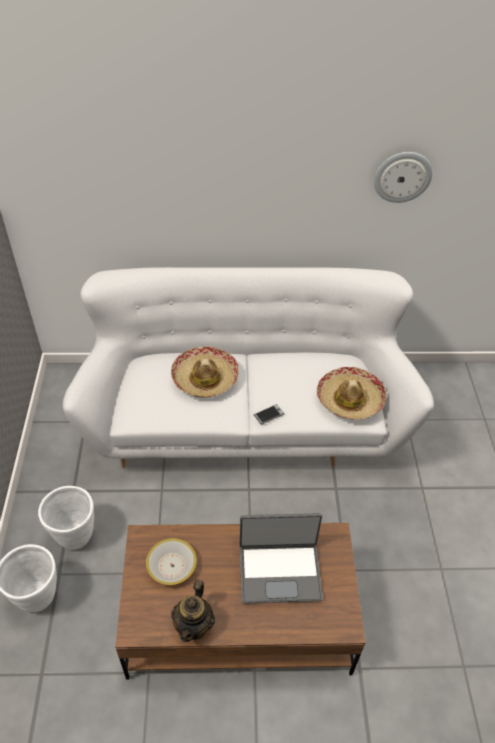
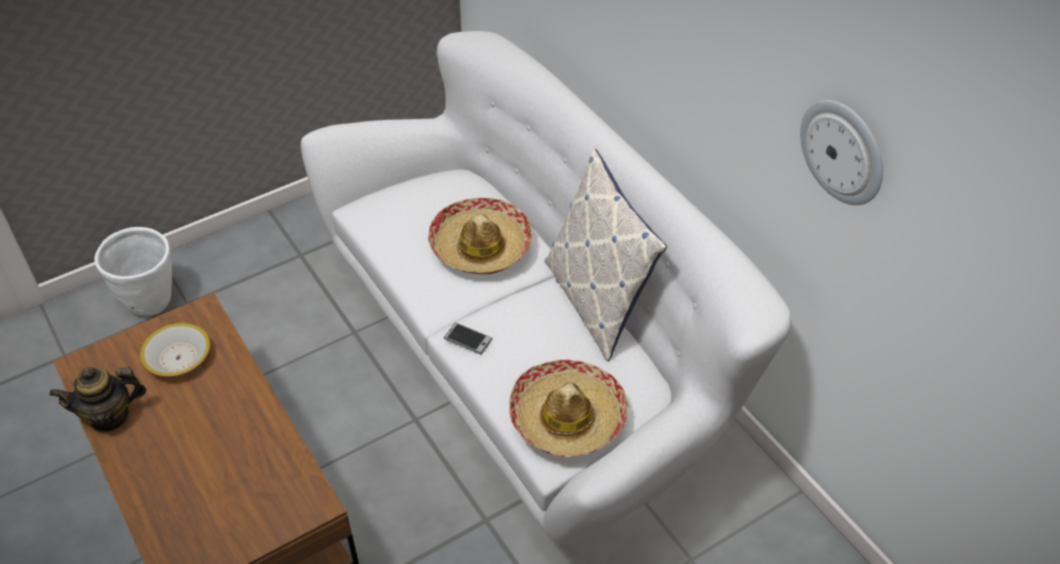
camera: 60 degrees right, 0 degrees up
(75, 536) = (242, 290): white planter -> none
(279, 571) = (225, 467): laptop -> none
(280, 353) = (597, 302): none -> pillow

